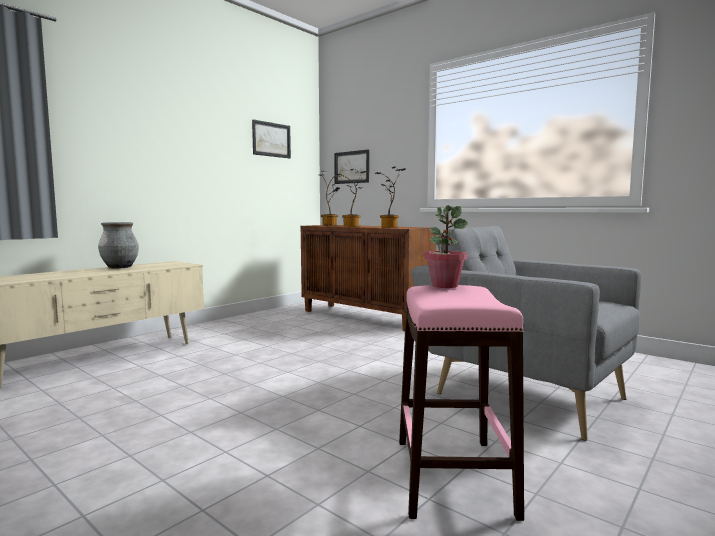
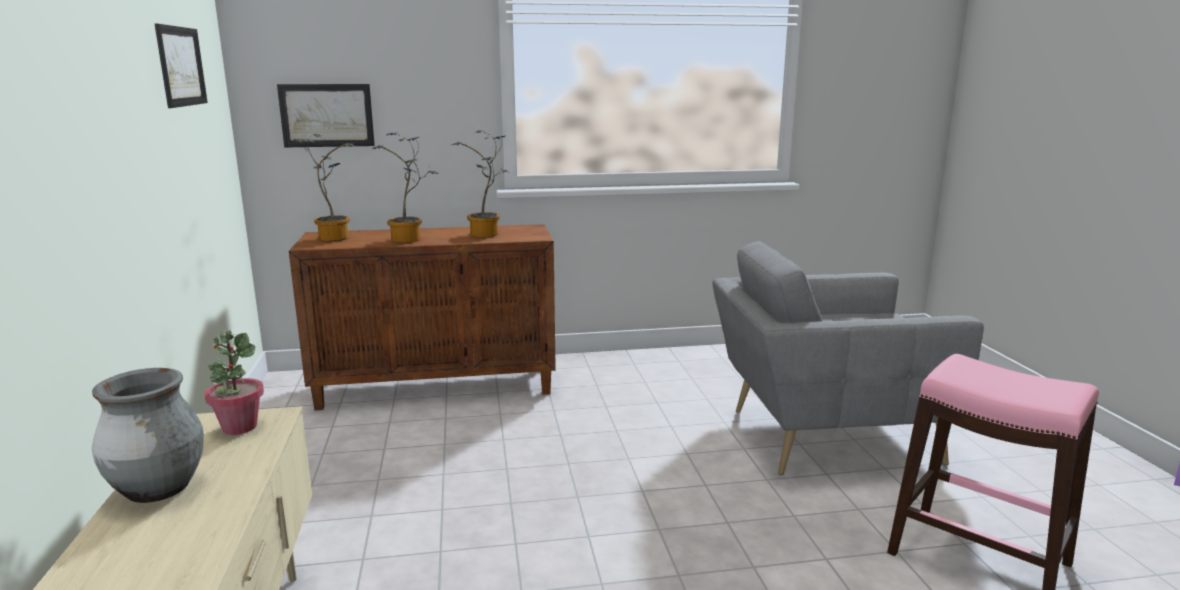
camera: 50 degrees left, 10 degrees up
(444, 286) = (957, 367): potted plant -> potted plant (239, 427)

